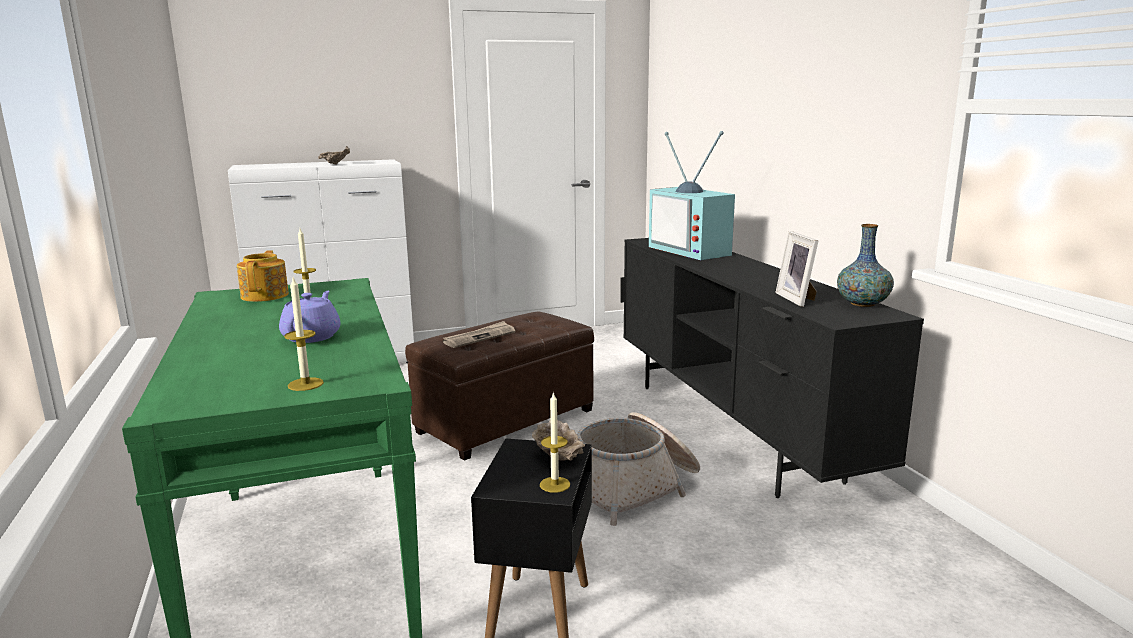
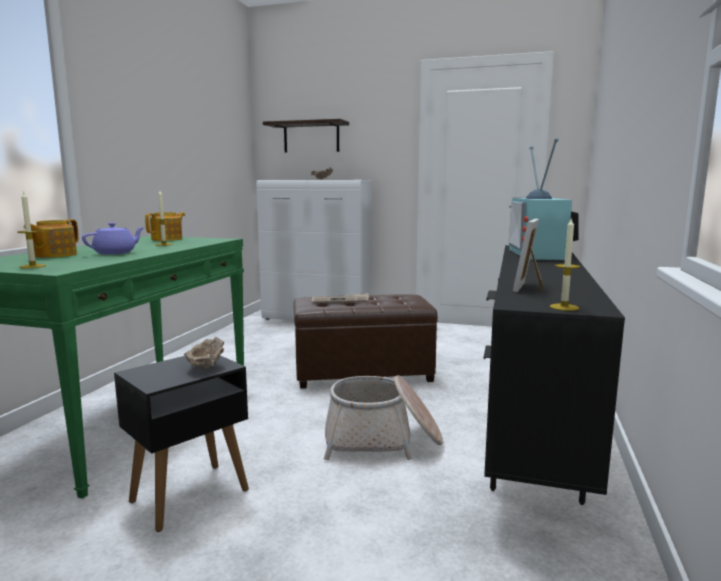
camera: 35 degrees right, 5 degrees down
(236, 359) = (54, 255): none -> teapot
(291, 98) = (311, 137): none -> shelf
(555, 484) = (166, 380): candle -> candle (564, 307)
(862, 304) = (587, 299): vase -> none

